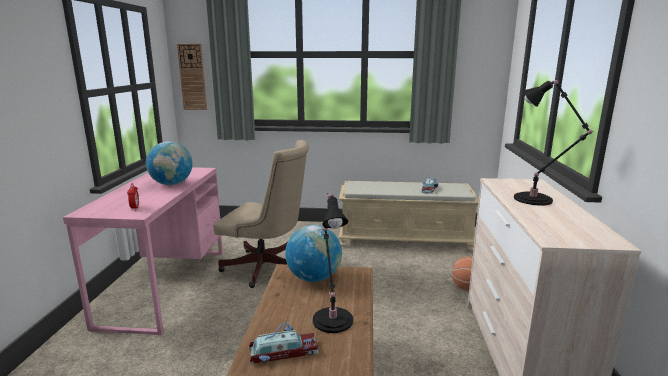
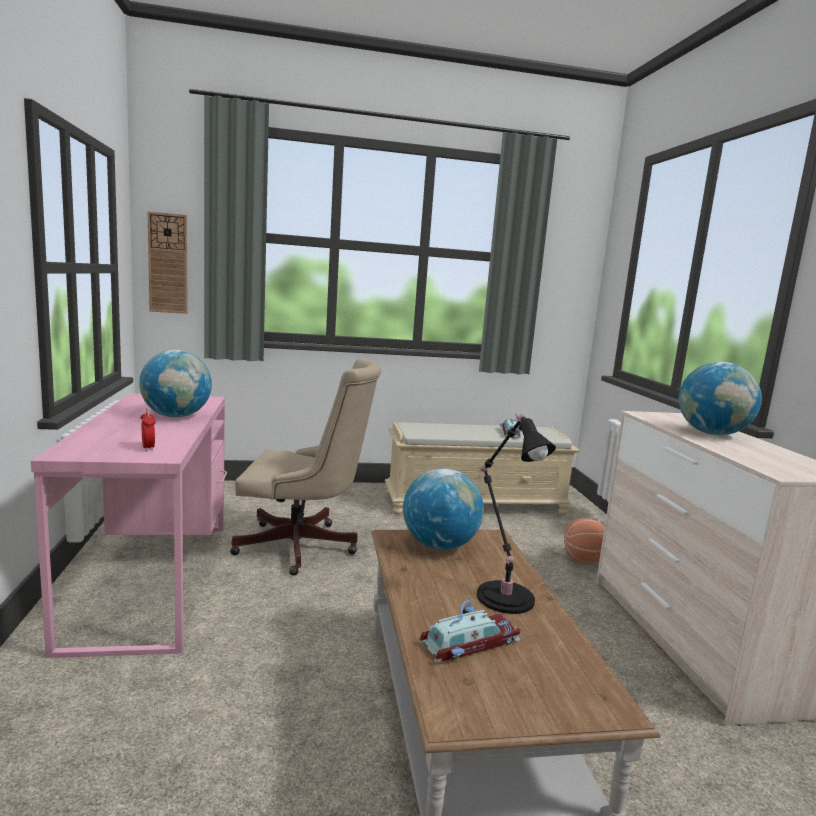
camera: 15 degrees left, 5 degrees down
(536, 200) = (712, 434): black table lamp -> globe

